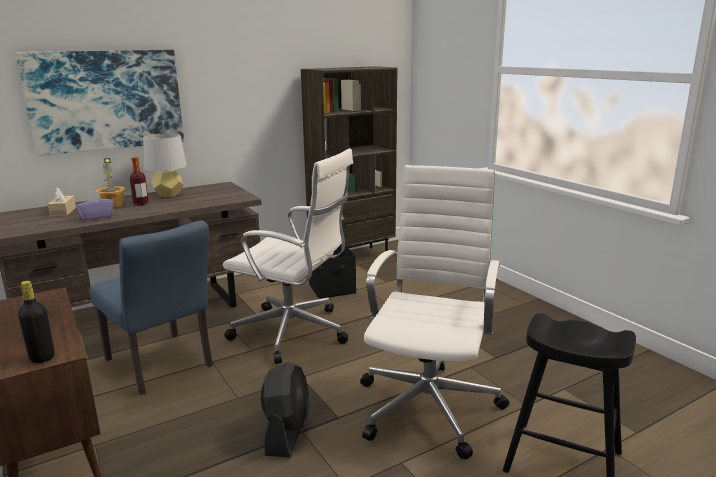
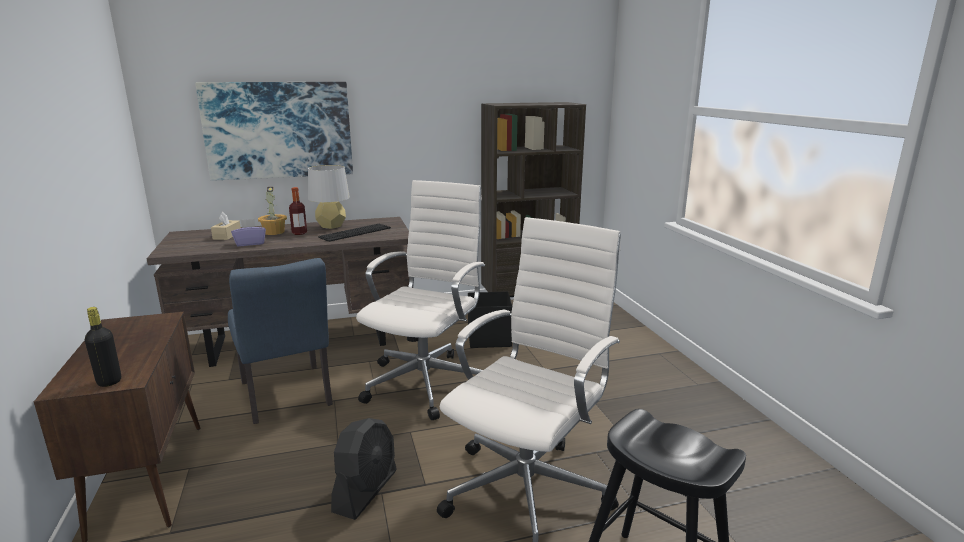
camera: 15 degrees right, 0 degrees up
(199, 198) = (355, 232): none -> keyboard
(294, 333) = (427, 382): white office chair -> white office chair turned 105 degrees counterclockwise

